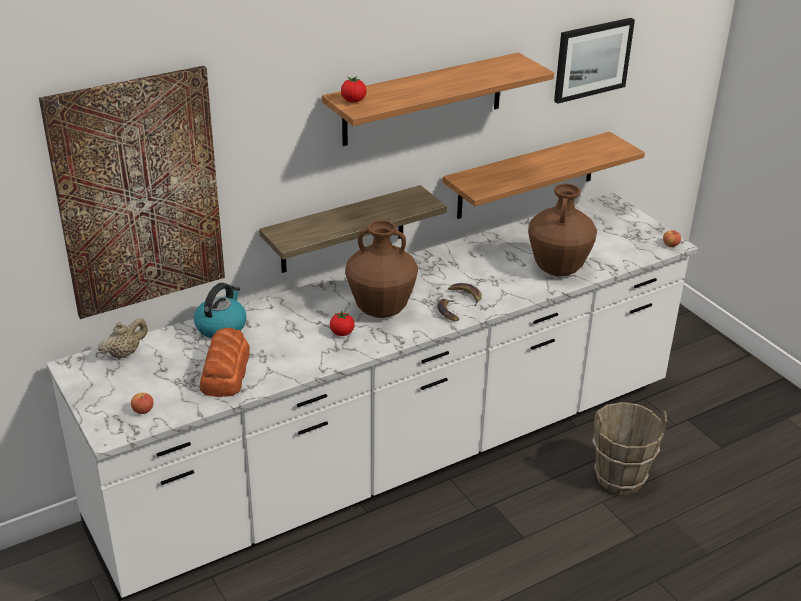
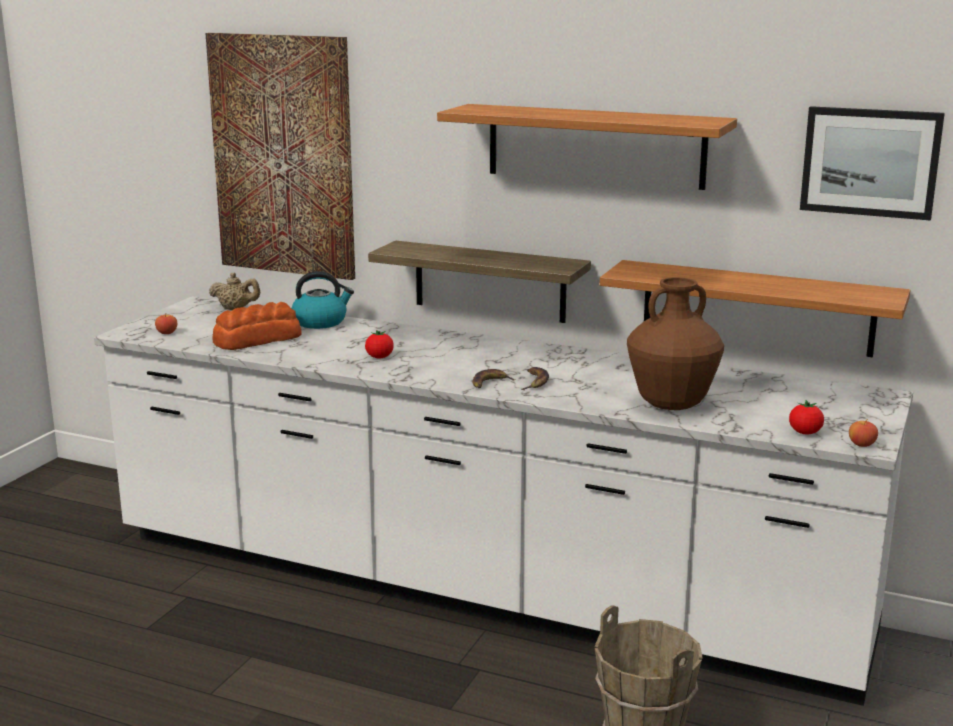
camera: 55 degrees right, 15 degrees down
(353, 101) = (475, 108): tomato -> tomato (805, 433)
(380, 310) = (443, 360): brown vase -> none

